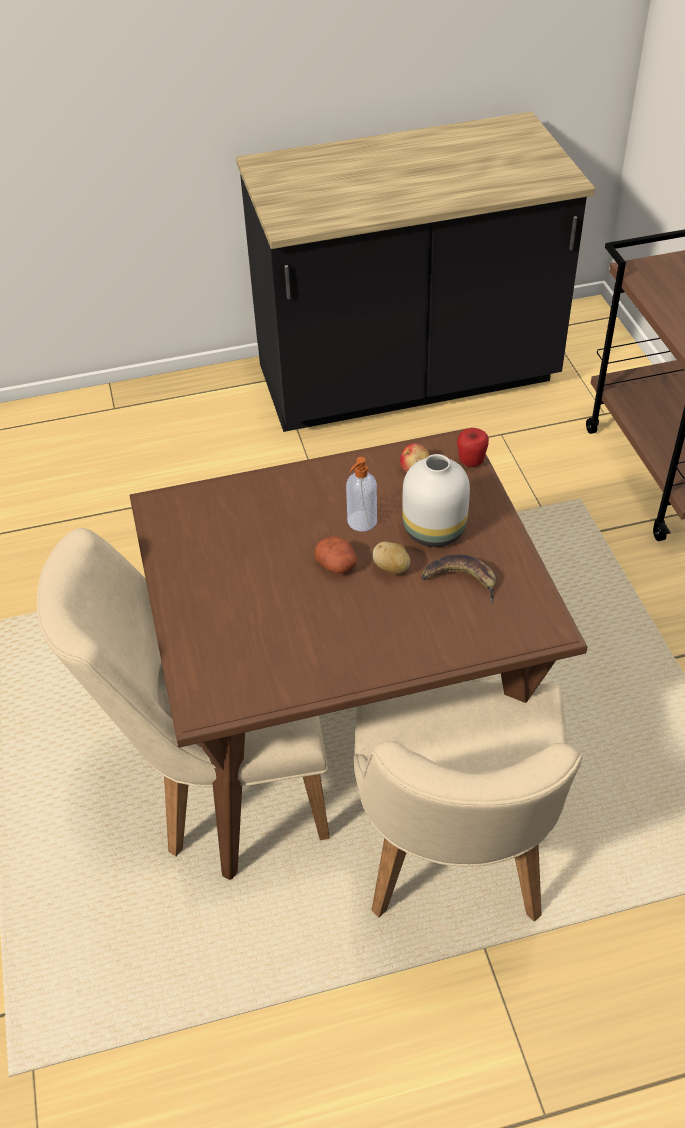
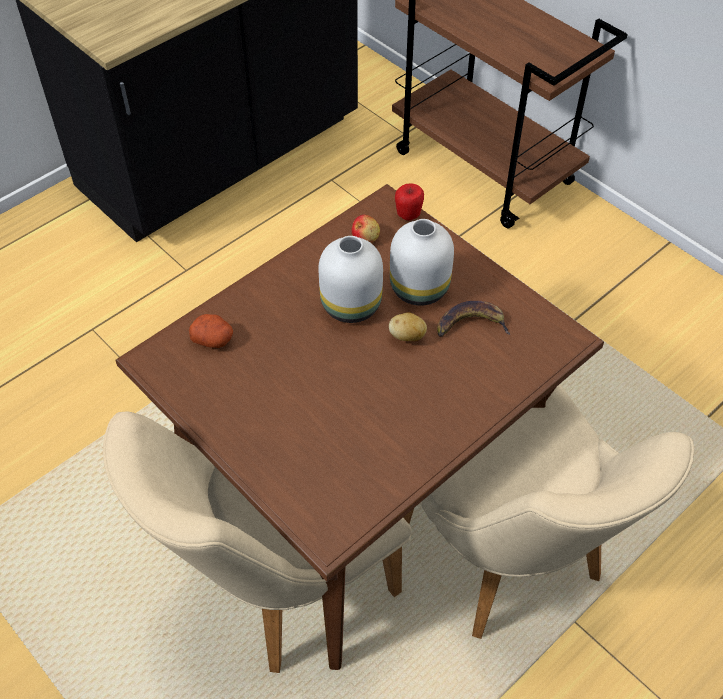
camera: 30 degrees left, 5 degrees up
(337, 565) = (358, 352): potato -> potato (213, 339)
(361, 522) = (352, 304): soap dispenser -> white vase

